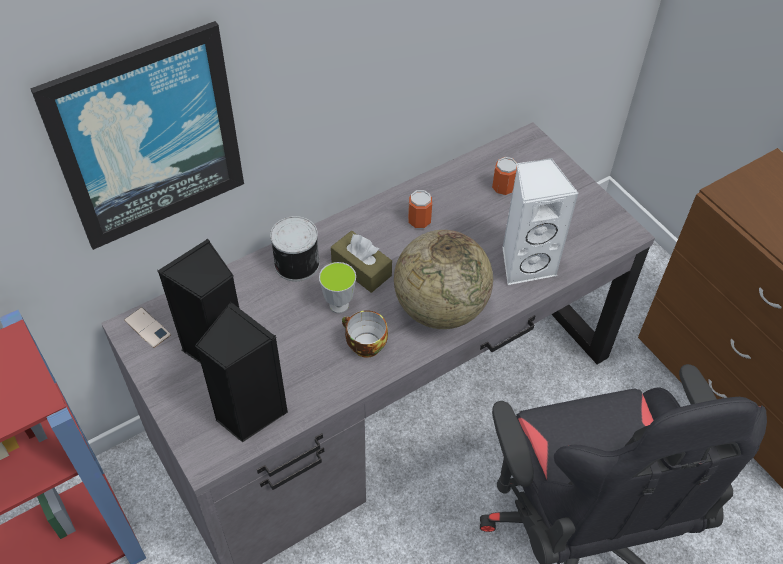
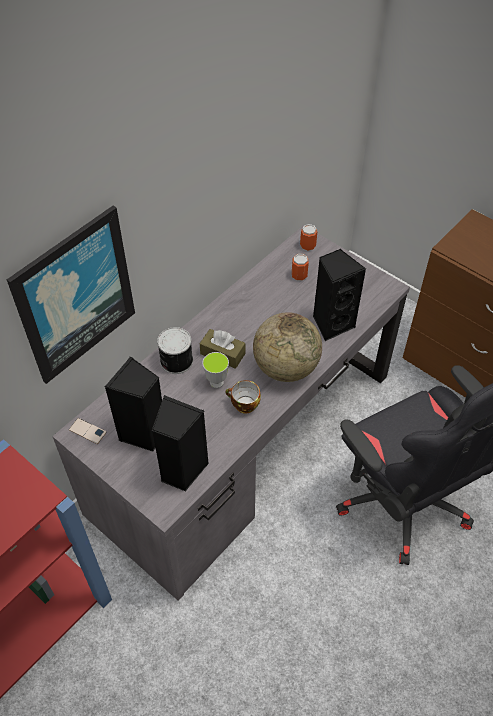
camera: 15 degrees left, 0 degrees up
(419, 221) = (250, 311): can -> can (307, 246)
(526, 263) = (332, 323): white speaker -> black speaker

